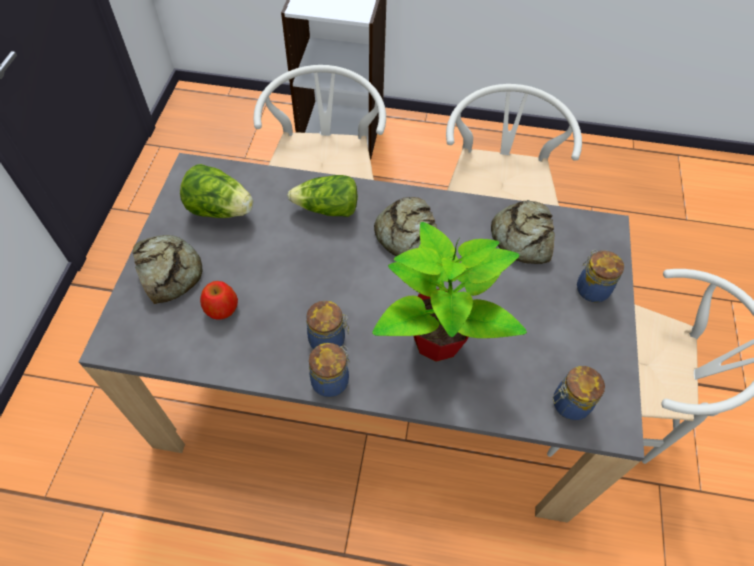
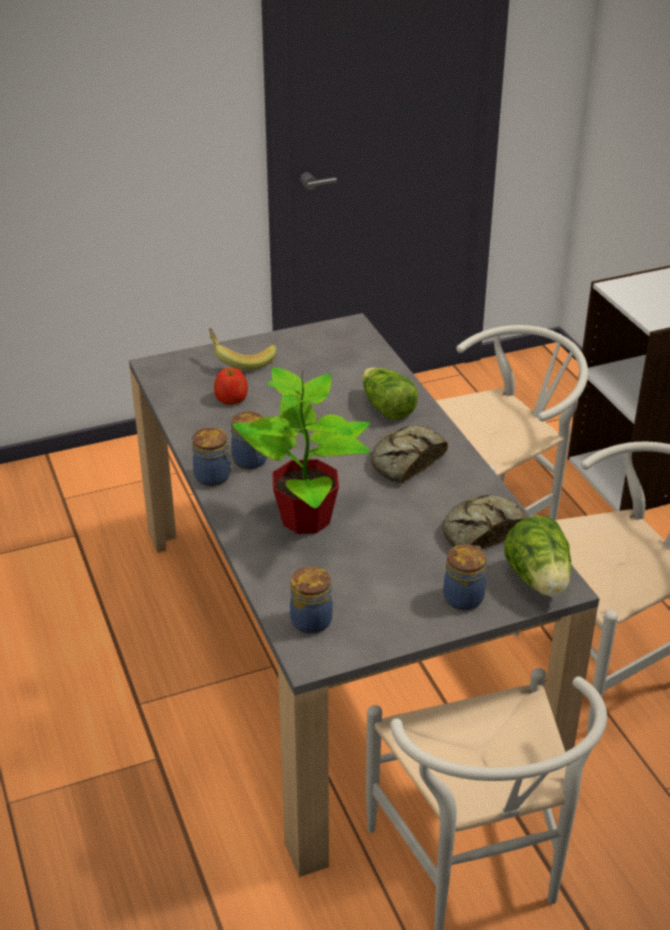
camera: 60 degrees right, 20 degrees down
(168, 270) = (241, 360): bread -> banana
(220, 209) = (325, 357): lettuce -> lettuce (538, 580)

